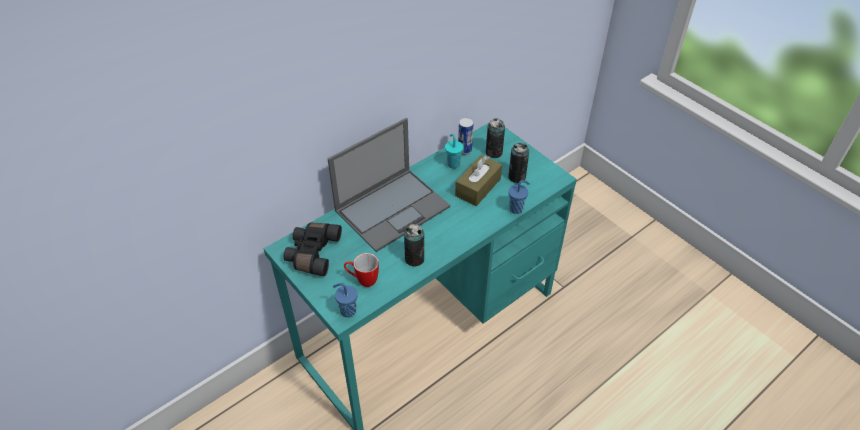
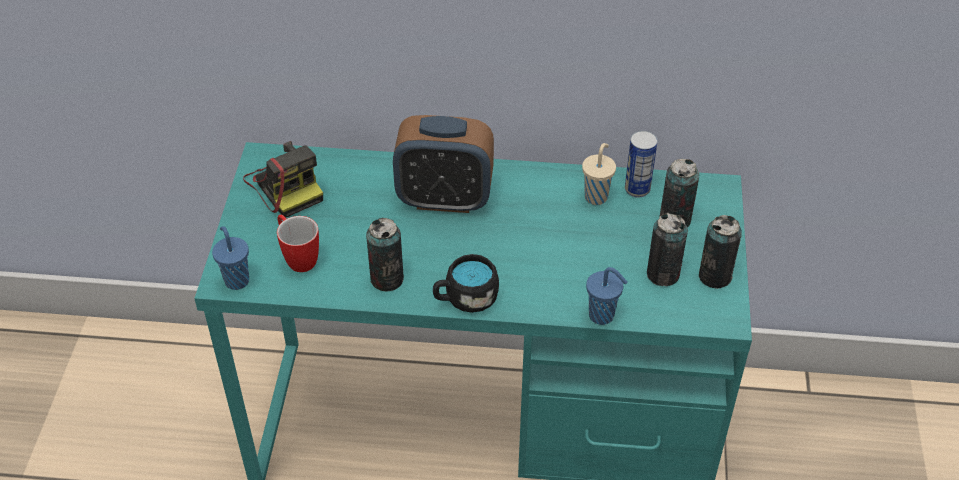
camera: 45 degrees right, 0 degrees up
(312, 253) = (286, 185): black binoculars -> camera
(393, 208) = (444, 199): laptop -> alarm clock
(453, 164) = (596, 196): turquoise cup -> beige cup
(457, 242) = (465, 298): none -> black mug
(478, 187) = (588, 250): brown tissue box -> none
(535, 164) = (714, 276): none -> can

